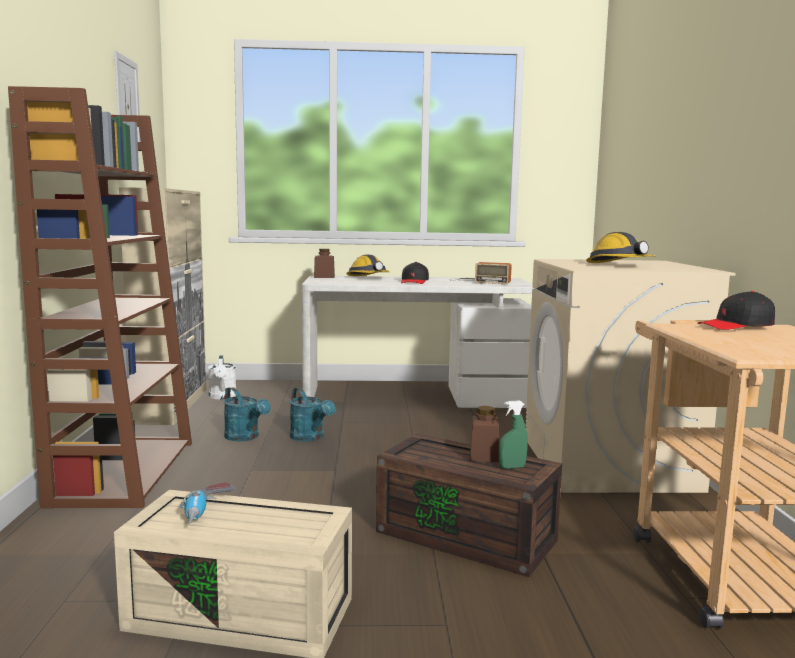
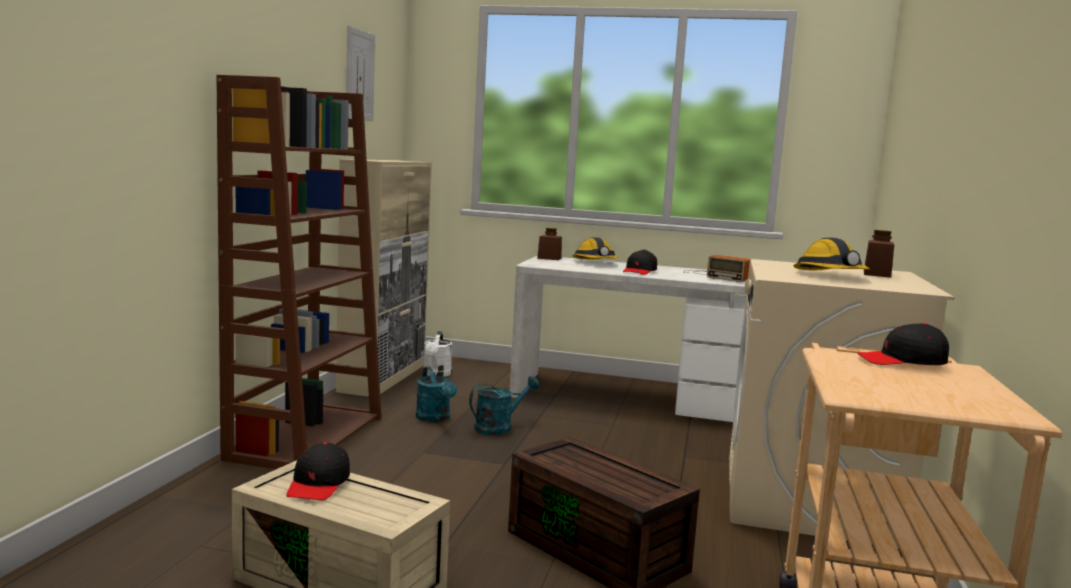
camera: 15 degrees right, 0 degrees up
(207, 512) = (318, 484): power drill -> black cap
(310, 438) = (499, 427): turquoise watering can -> turquoise watering can turned 105 degrees counterclockwise
(484, 455) = (621, 468): brown jar -> brown jar (877, 274)
(512, 467) = (642, 485): green spray bottle -> none

